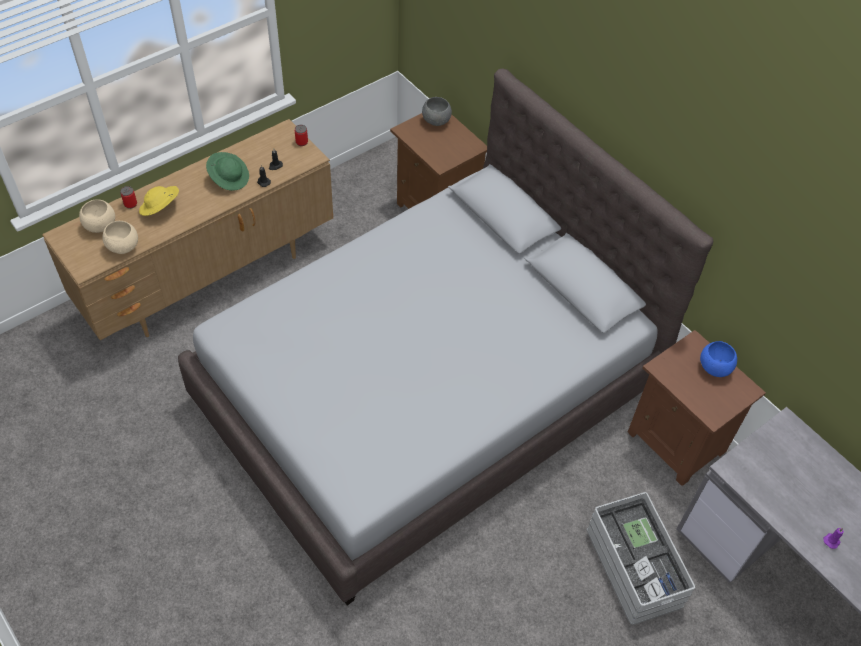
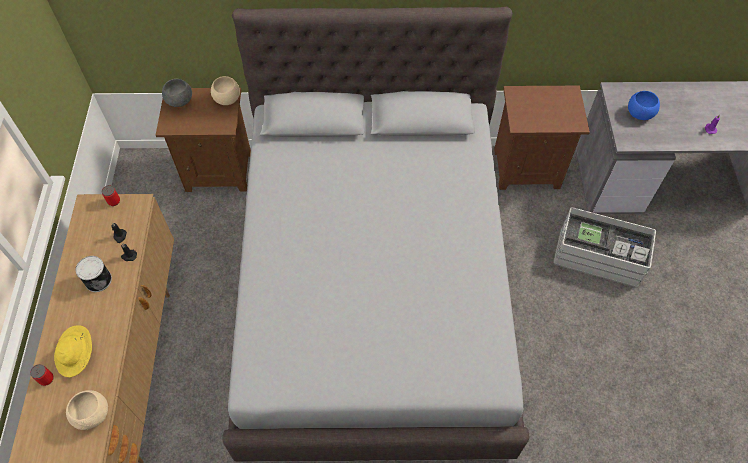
camera: 50 degrees left, 5 degrees up
(100, 226) = (46, 421): beige bowl -> beige bowl (227, 99)
(229, 178) = (98, 279): green hat -> can
(714, 367) = (541, 96): blue bowl -> blue bowl (639, 114)

